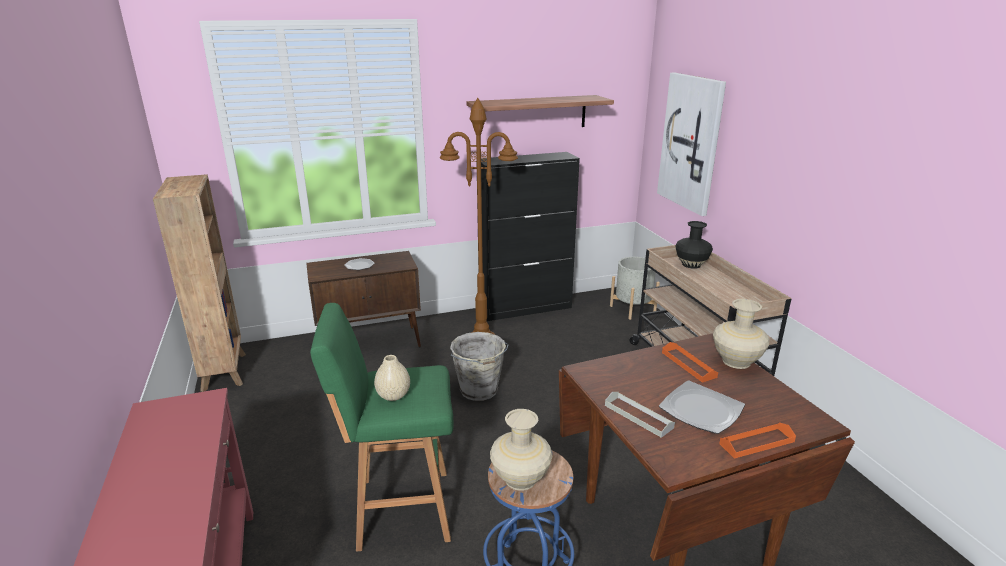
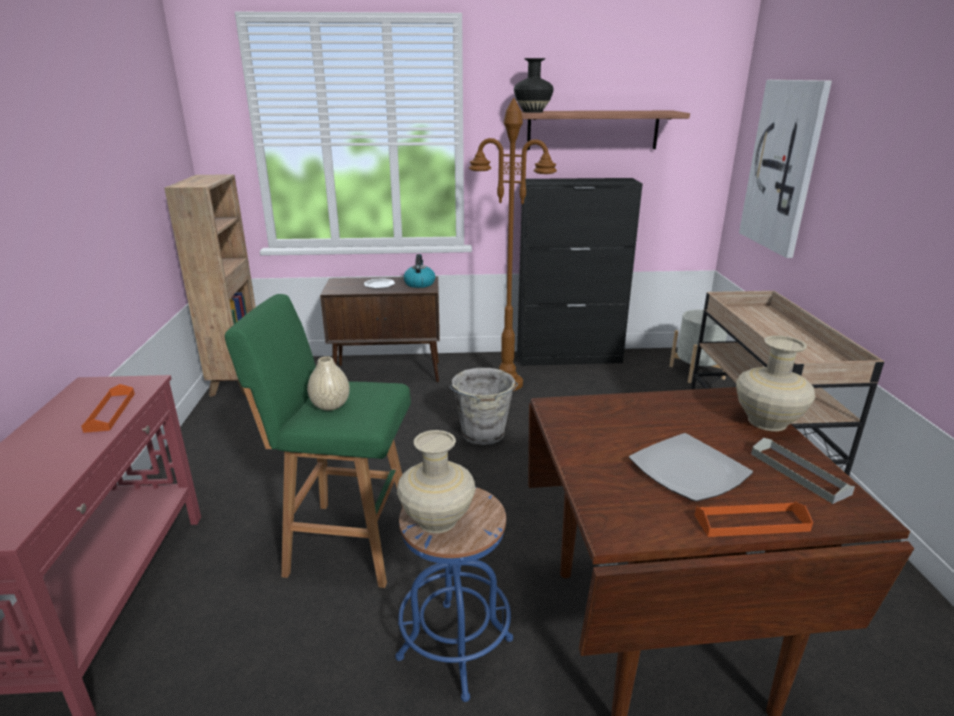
camera: 15 degrees right, 0 degrees up
(396, 260) = (419, 283): none -> kettle
(638, 416) = (598, 465): grey tray -> grey tray (799, 473)
(688, 364) = (697, 417): orange tray -> orange tray (110, 412)
(691, 265) = (762, 316): black vase -> black vase (532, 112)

